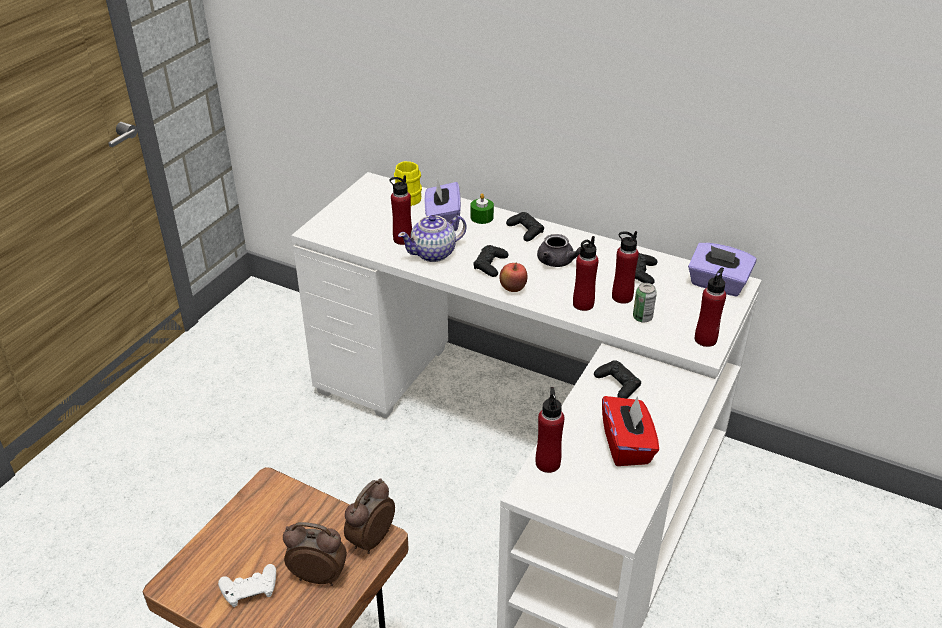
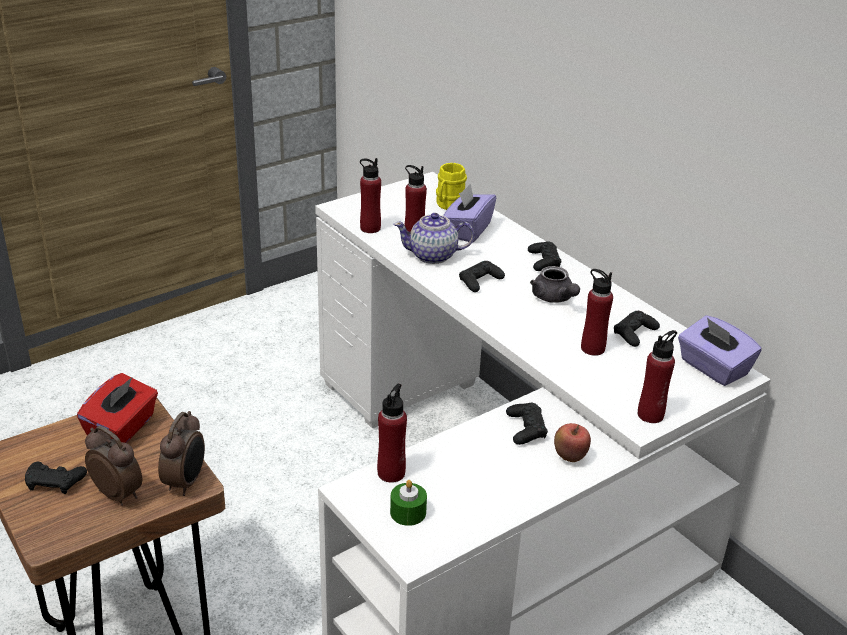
camera: 25 degrees right, 5 degrees down
(250, 589) = (55, 482): white game controller -> black game controller
(370, 540) = (186, 482): alarm clock -> alarm clock turned 135 degrees clockwise
(482, 217) = (509, 238): green candle -> green candle (408, 512)
(513, 289) = (483, 308): apple -> apple (569, 457)
(583, 304) = (544, 342): red bottle -> red bottle (370, 228)
(627, 445) = (486, 486): red tissue box -> red tissue box (122, 428)
(642, 317) = (598, 373): can -> none

